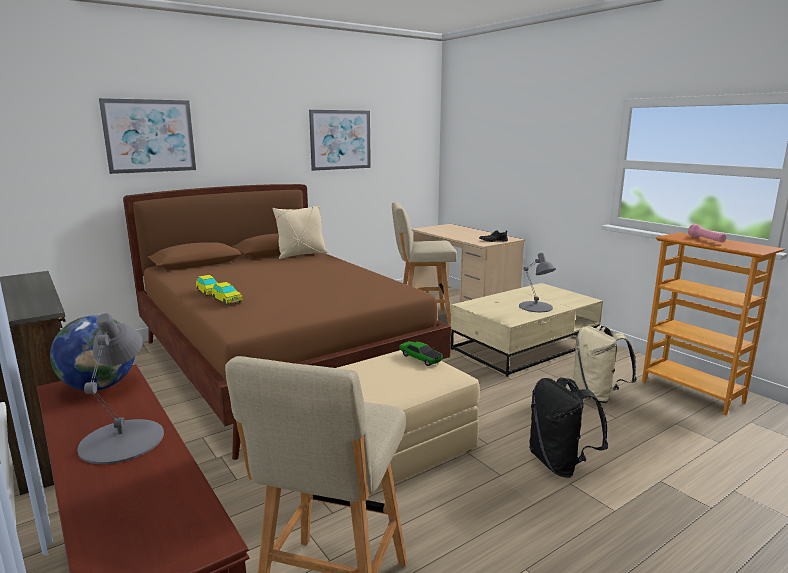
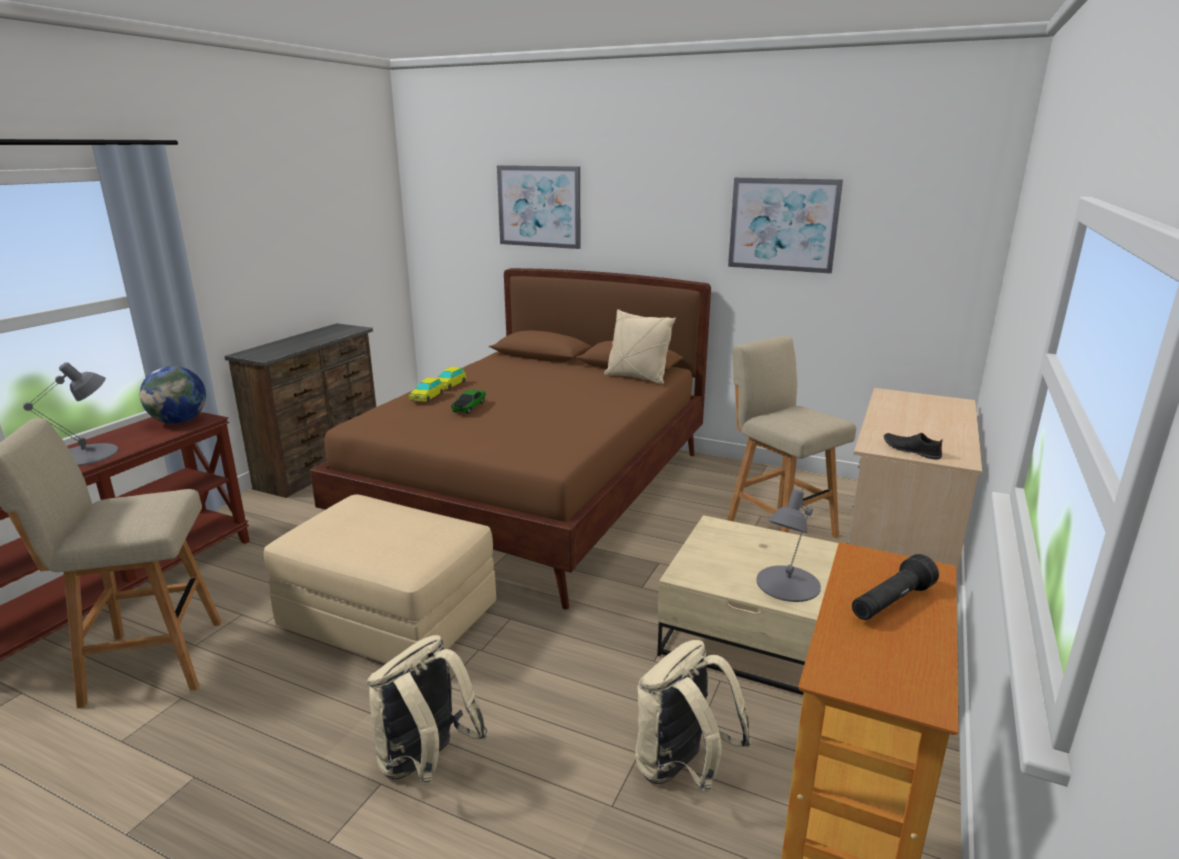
camera: 60 degrees right, 5 degrees up
(420, 358) = (438, 537): toy car -> toy car (469, 407)
(560, 464) = (426, 763): black backpack -> beige backpack
(706, 240) = (890, 603): pink flashlight -> black flashlight

